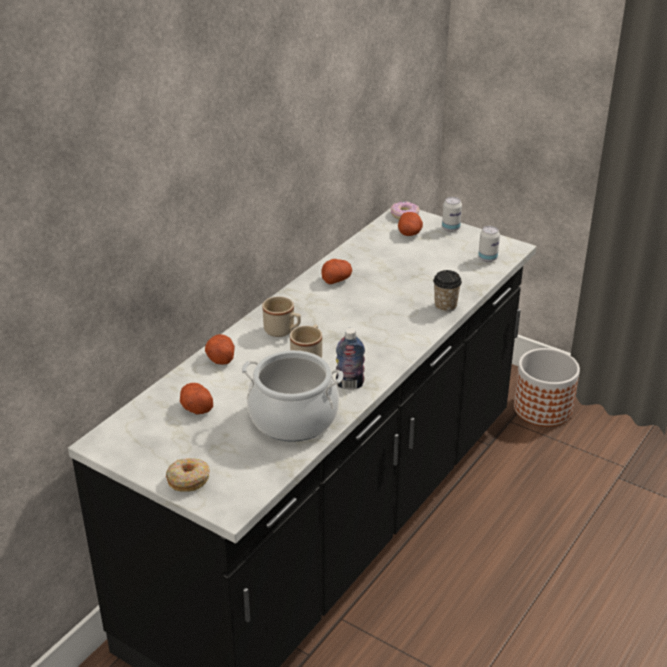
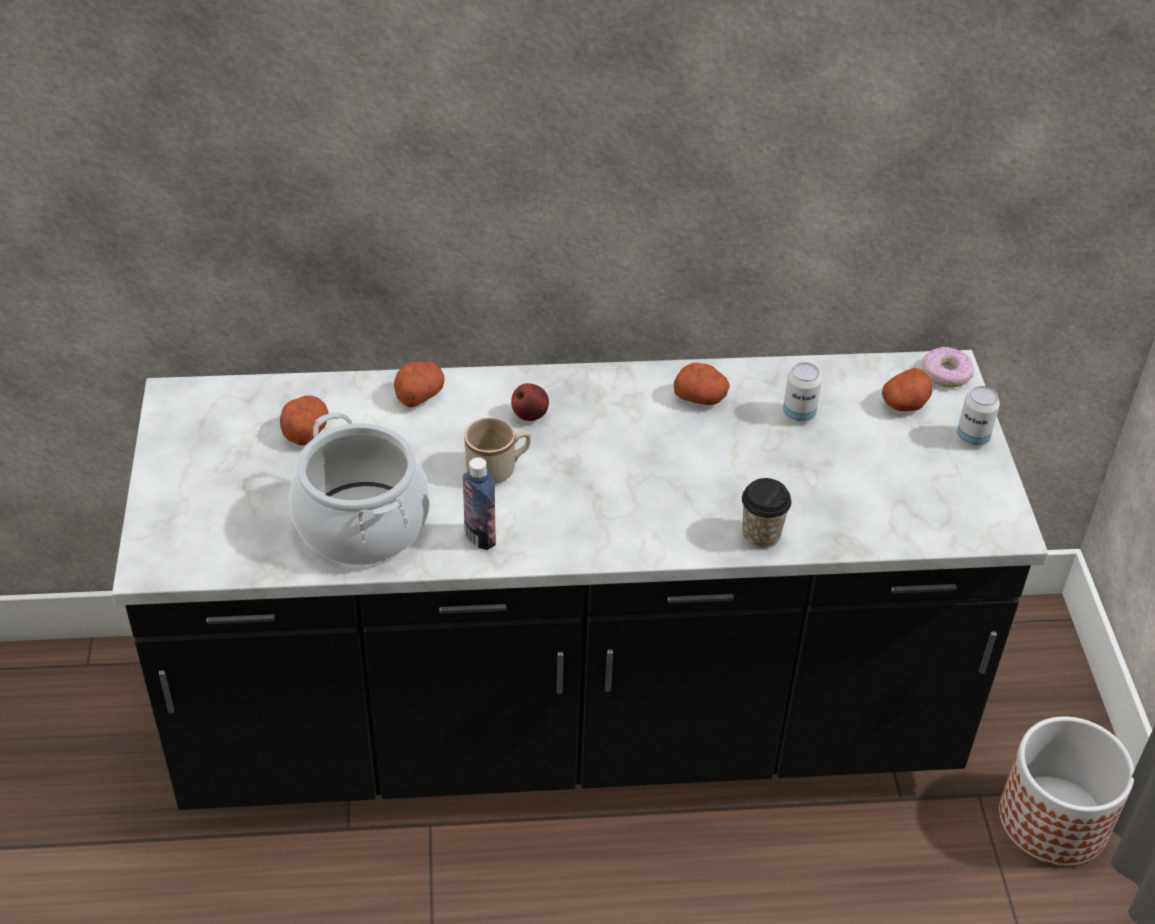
camera: 50 degrees right, 10 degrees up
(188, 480) = (171, 502): donut -> none
(283, 331) = (529, 415): beige mug -> apple
(487, 258) = (939, 517): can -> can (798, 414)

